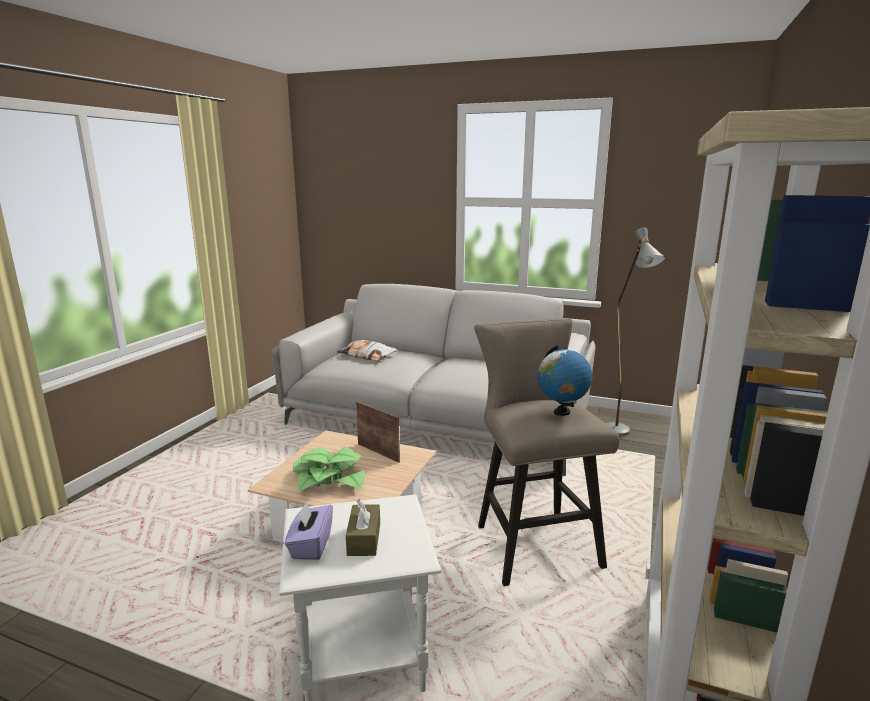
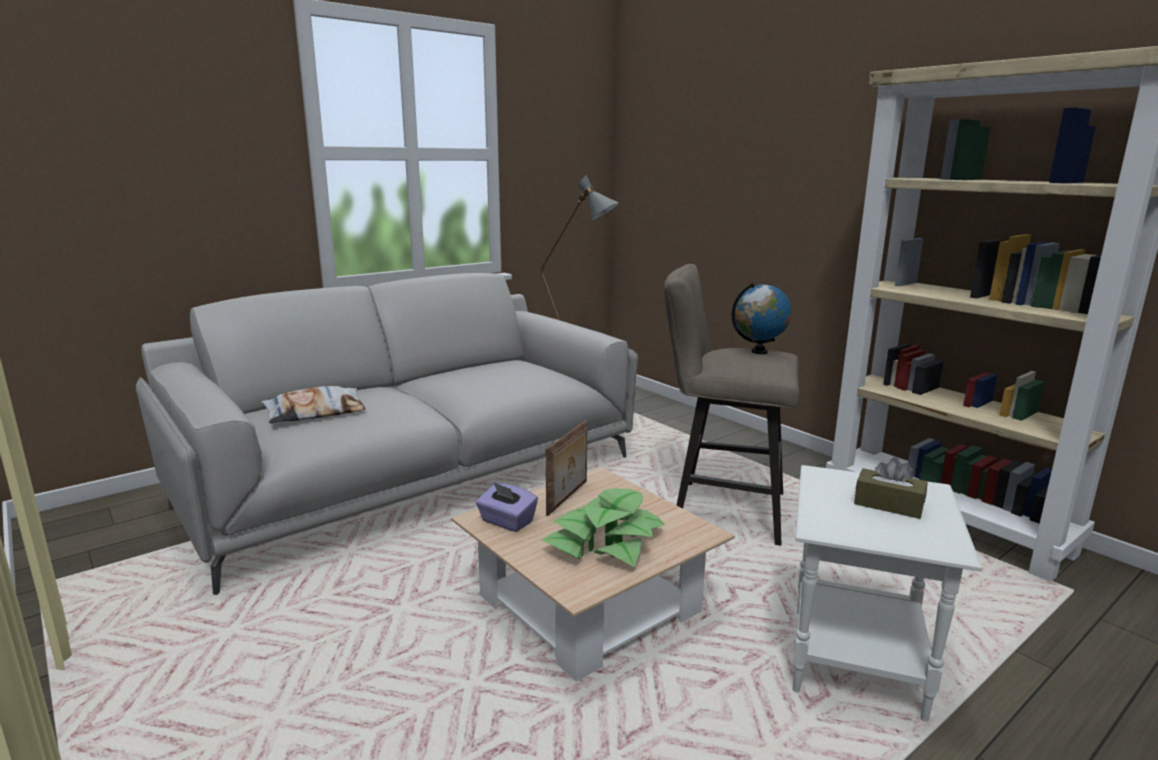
camera: 60 degrees left, 0 degrees up
(311, 545) = (893, 534): purple tissue box -> purple tissue box (506, 522)
(379, 452) = (568, 497): picture frame -> picture frame turned 135 degrees clockwise

